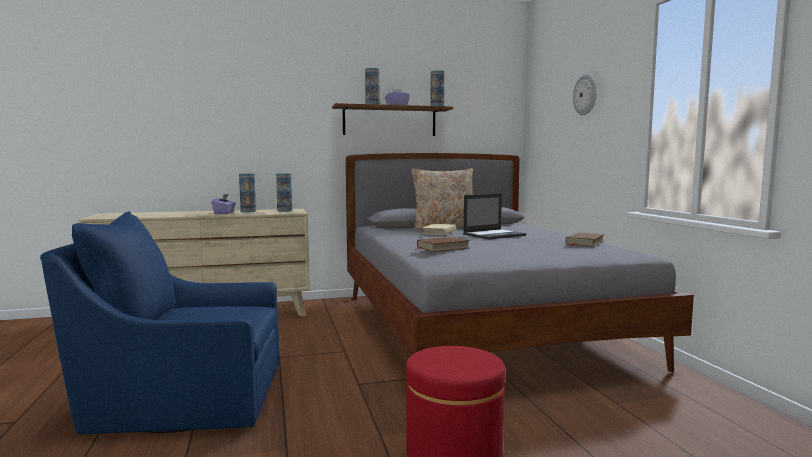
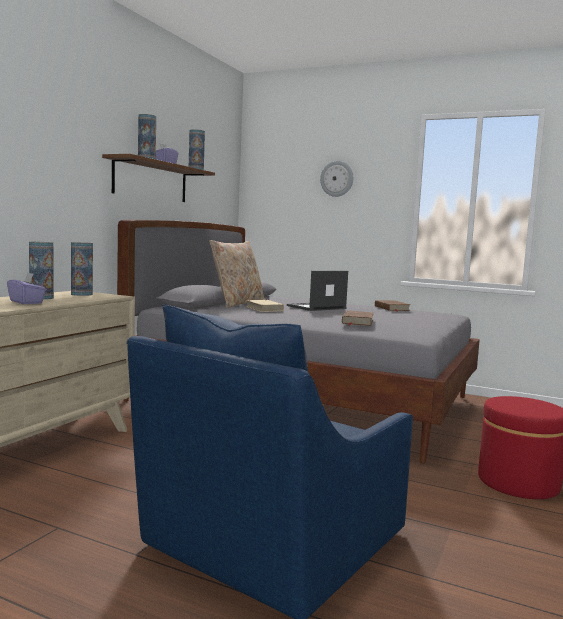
camera: 50 degrees left, 0 degrees up
(494, 235) = (316, 307): laptop -> laptop turned 135 degrees counterclockwise

